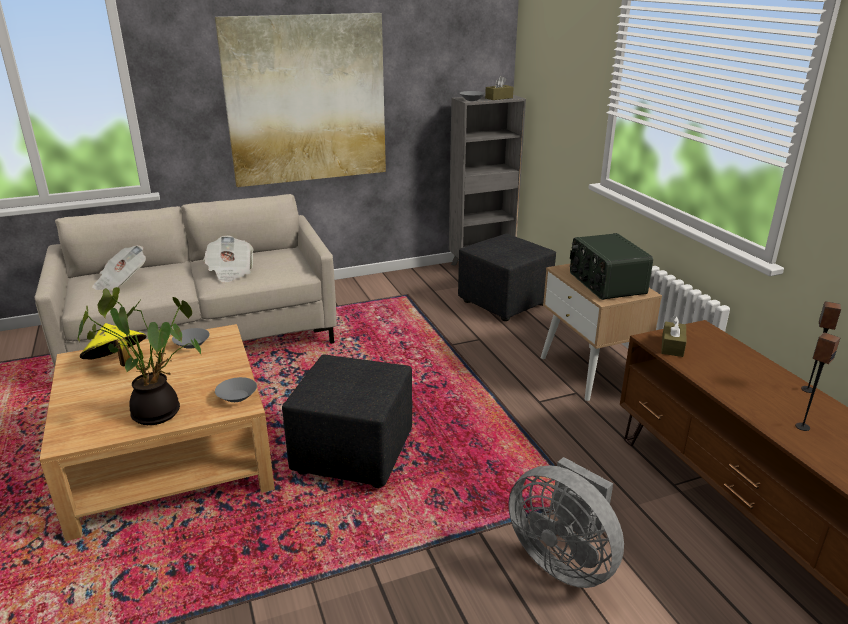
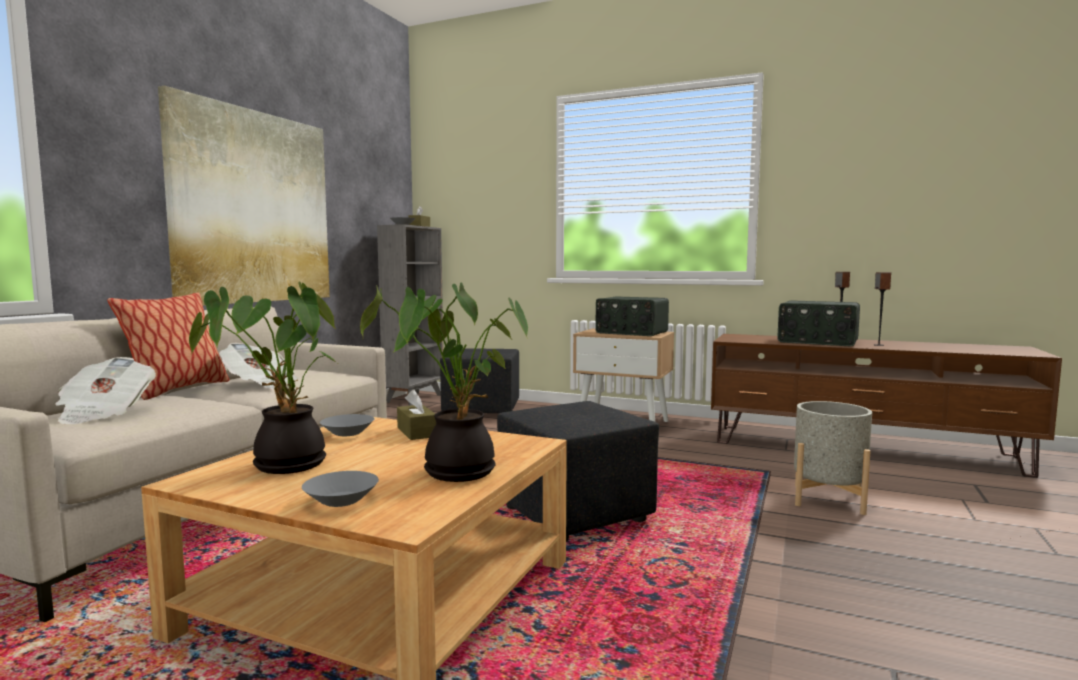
camera: 45 degrees left, 20 degrees down
(117, 363) = (283, 465): yellow hat -> potted plant
(191, 262) = (177, 390): none -> pillow
(237, 397) = (513, 441): grey bowl -> grey bowl (341, 501)
(563, 560) = (828, 499): grey fan -> grey planter
(672, 346) = (744, 340): brown tissue box -> brown tissue box (417, 432)
(747, 385) = (817, 342): none -> radio

